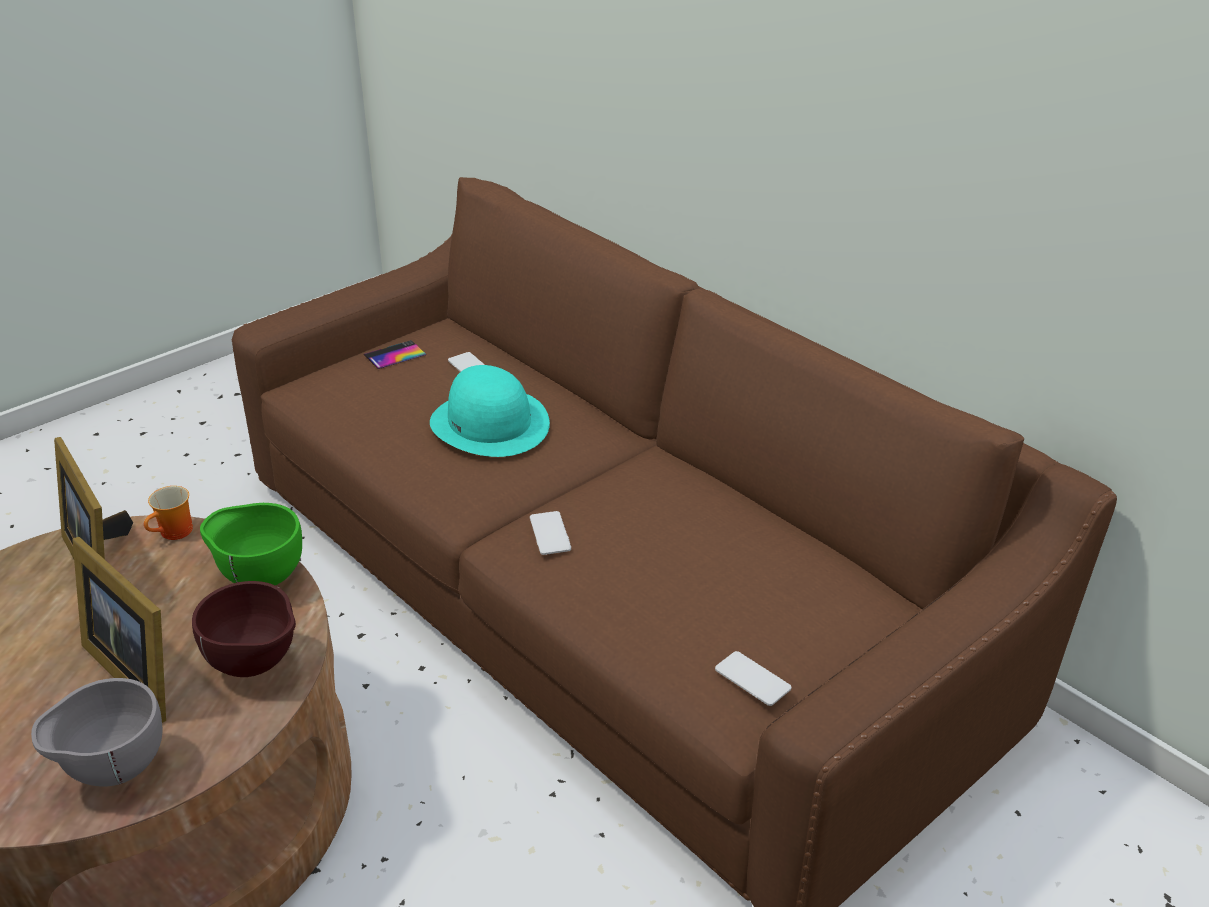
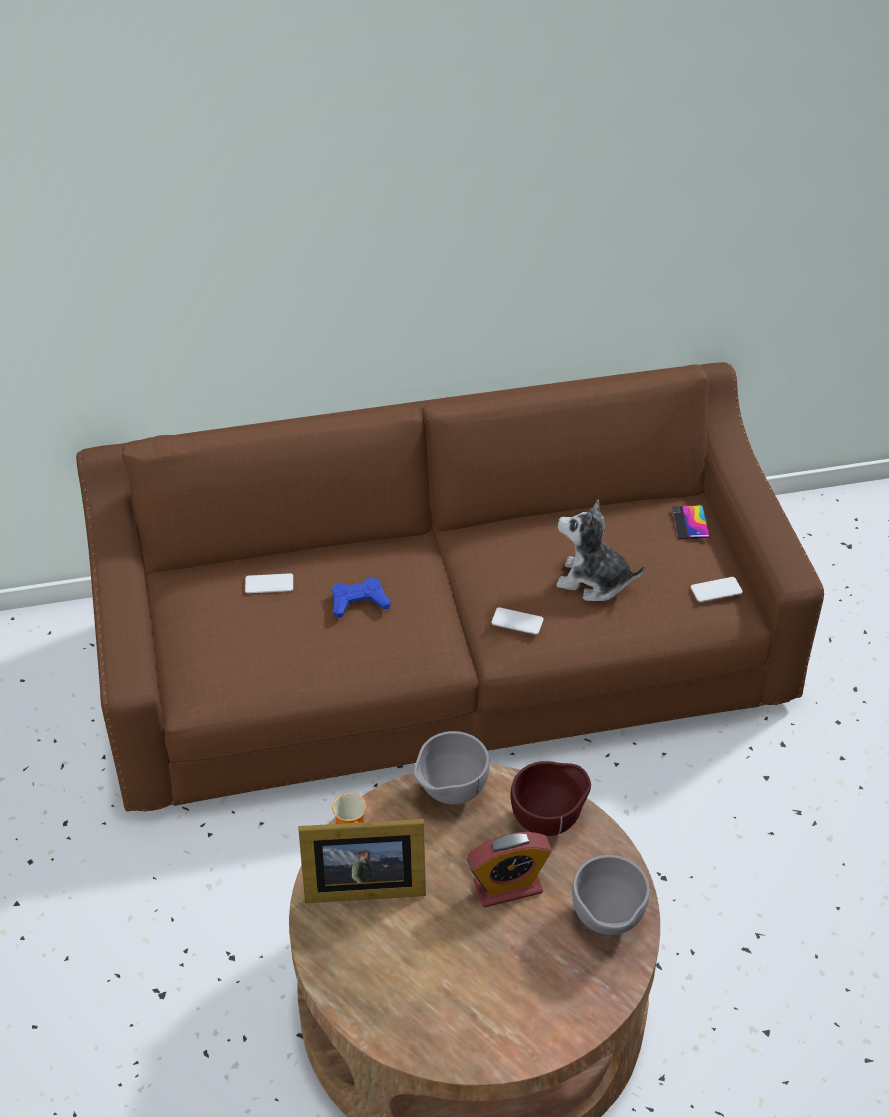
camera: 60 degrees left, 10 degrees up
(138, 669) = (508, 887): picture frame -> alarm clock
(260, 579) = (450, 793): green bowl -> grey bowl
(395, 355) = (208, 621): phone -> phone (690, 522)
(490, 423) = (359, 602): turquoise hat -> blue game controller
(667, 568) = (593, 581): none -> plush toy

